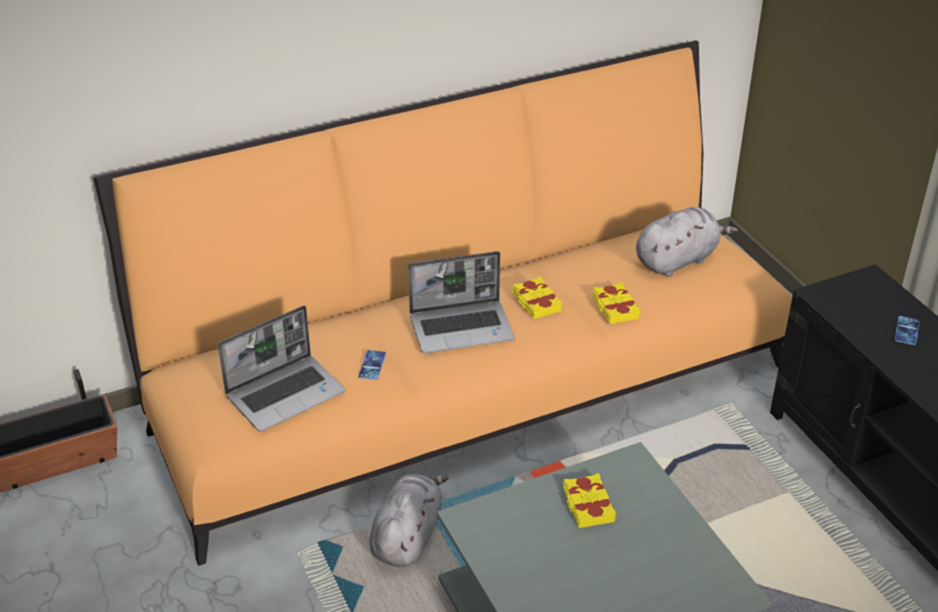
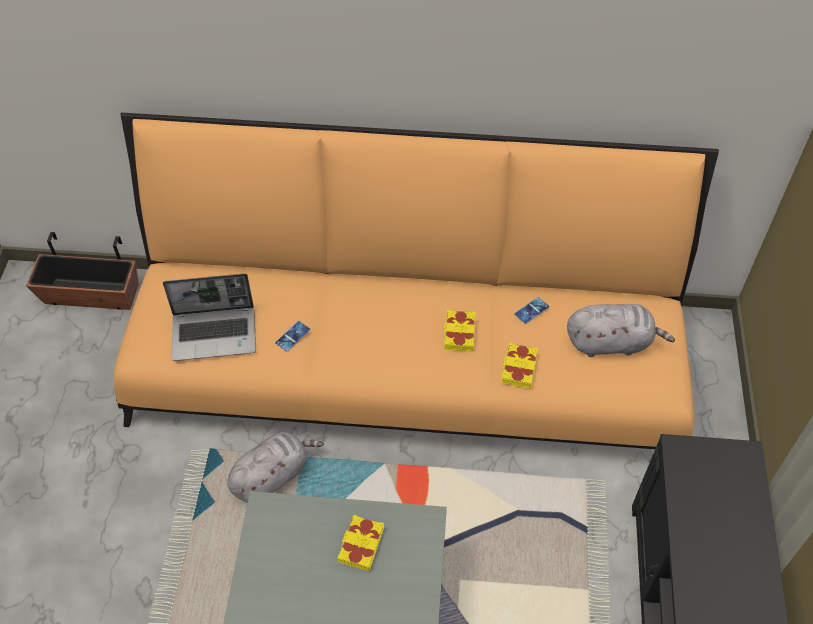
camera: 30 degrees right, 15 degrees up
(462, 328) = (383, 332): laptop -> none
(907, 331) = (729, 528): phone -> phone (531, 310)

